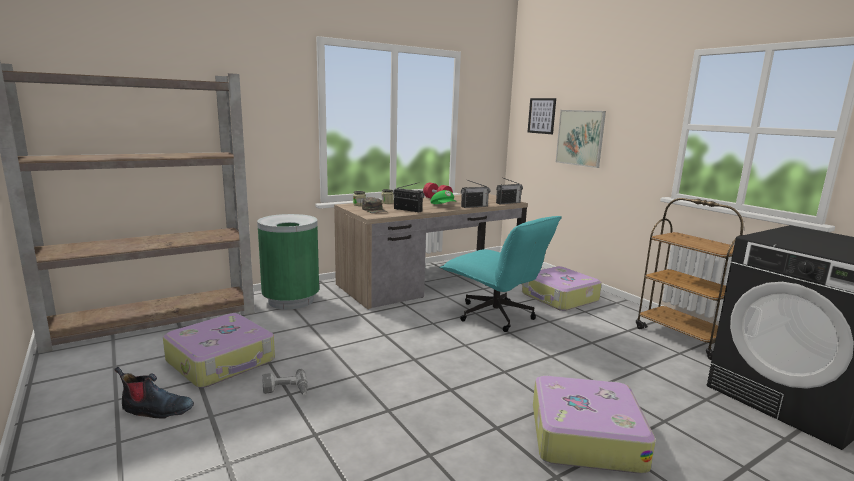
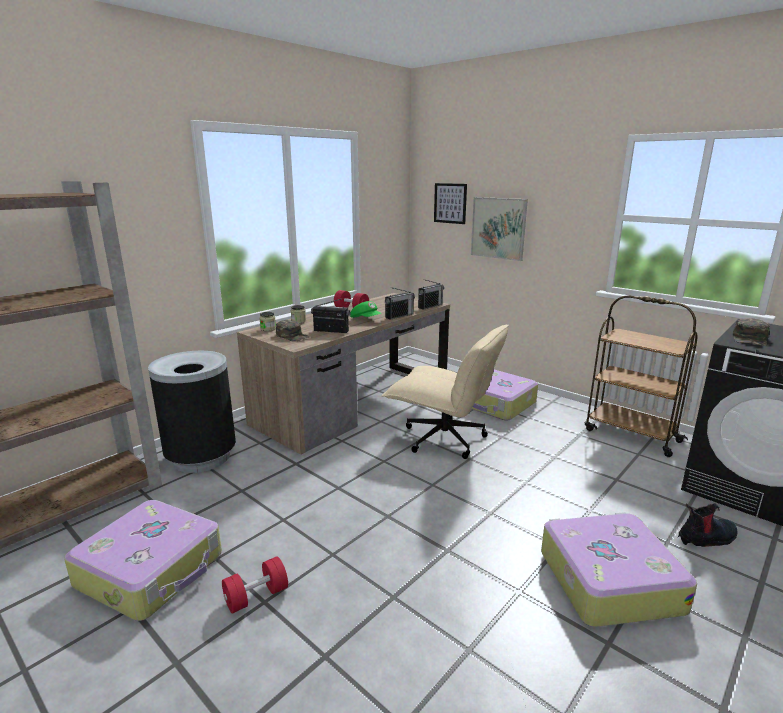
camera: 15 degrees left, 5 degrees up
(156, 410) = (93, 673): boot -> boot (707, 538)
(285, 390) = (256, 596): power drill -> red dumbbell
(291, 300) = (201, 457): green trash can -> black trash can
(494, 315) = (443, 438): turquoise office chair -> beige office chair
(781, 237) = (750, 339): none -> green cap

